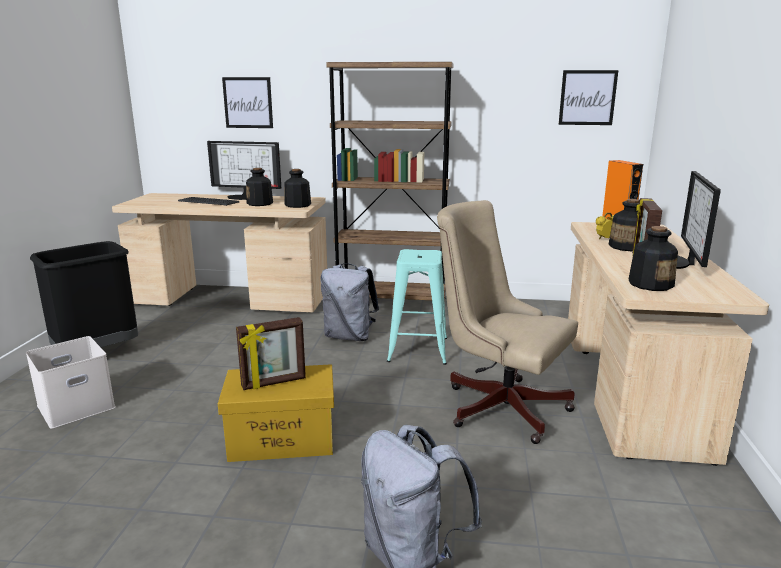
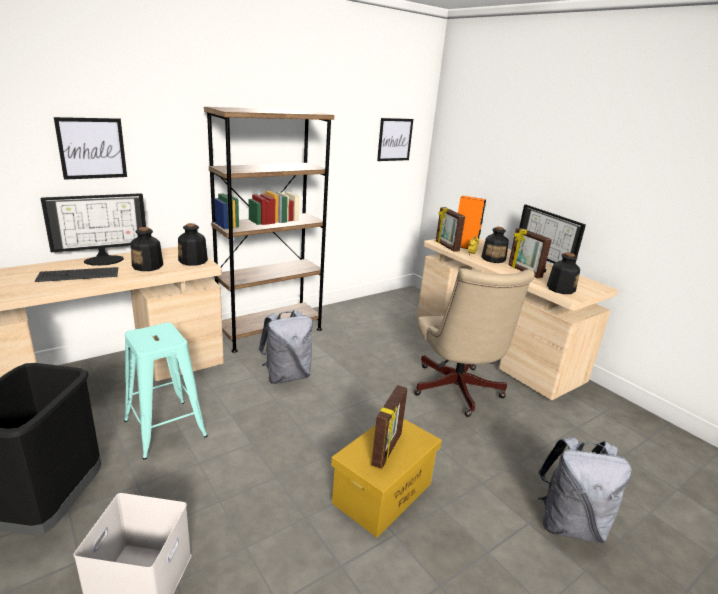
camera: 45 degrees left, 5 degrees up
(418, 349) = (351, 368): turquoise stool -> turquoise stool (165, 428)
(498, 405) = (457, 392): beige office chair -> beige office chair turned 90 degrees counterclockwise
(589, 229) = (446, 246): none -> picture frame

